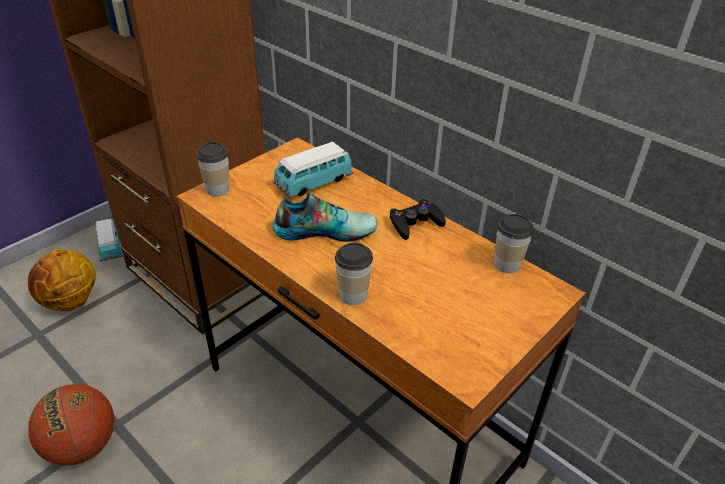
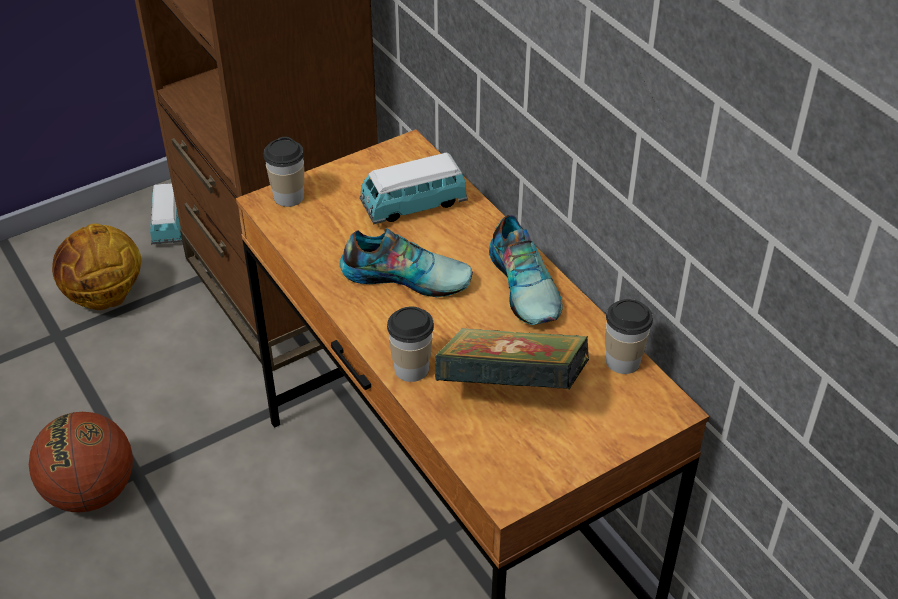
camera: 15 degrees right, 5 degrees up
(415, 223) = (526, 284): black game controller -> shoe
(435, 297) = (511, 388): none -> book

